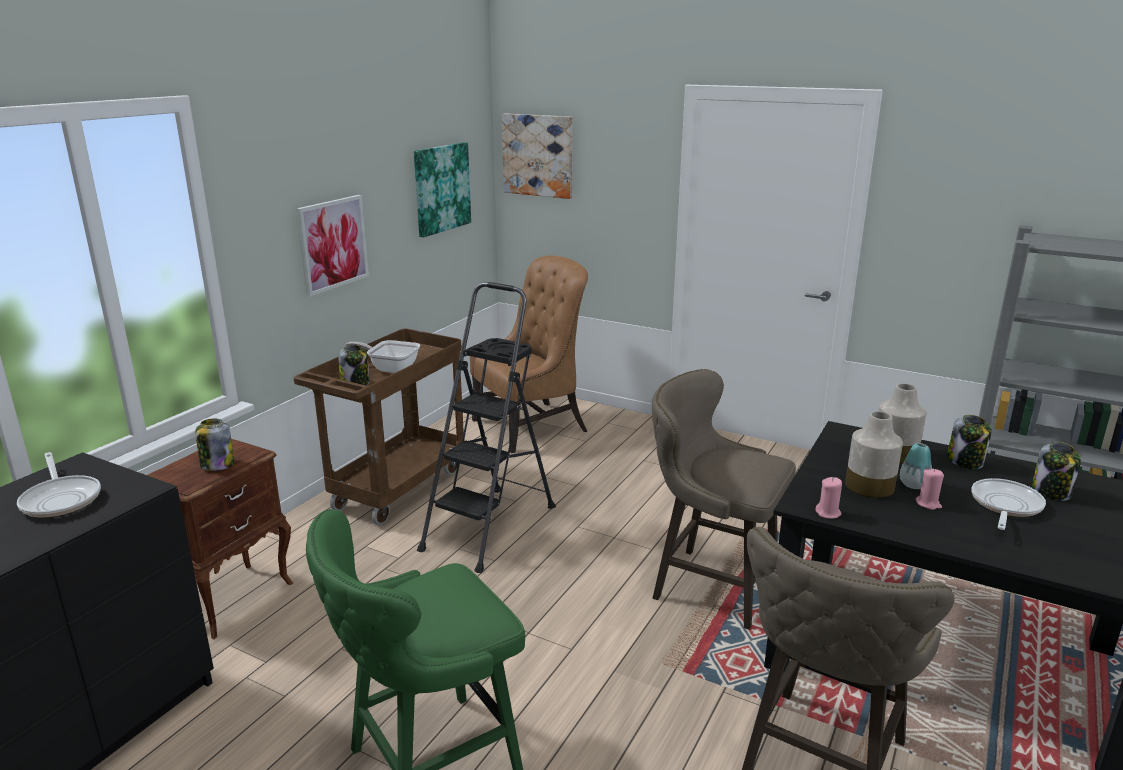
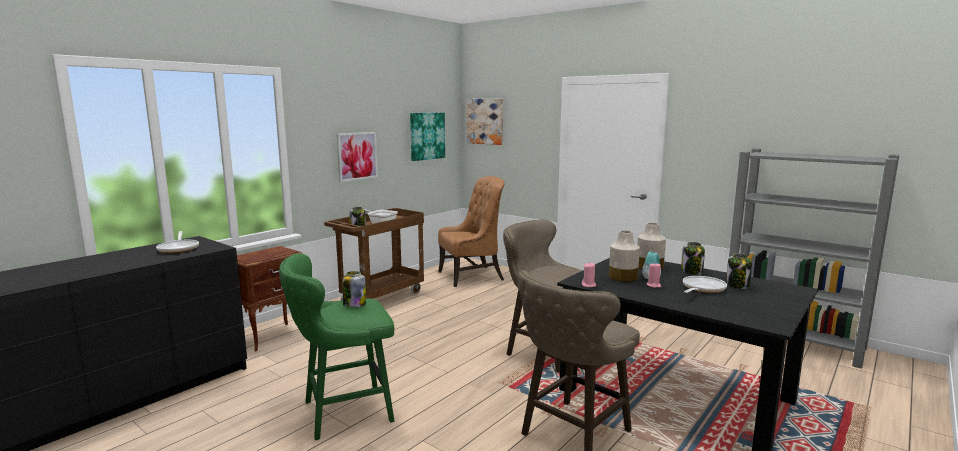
camera: 10 degrees right, 10 degrees down
(217, 465) = (269, 254): jar -> jar (354, 304)
(490, 526) = (427, 317): step ladder -> none

